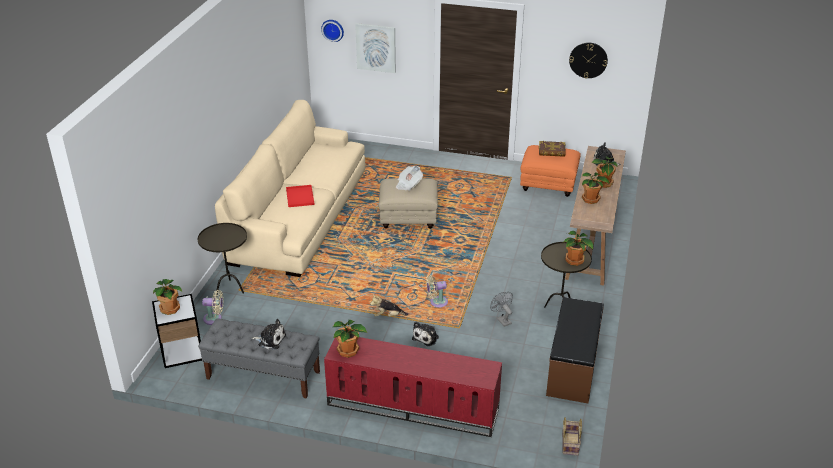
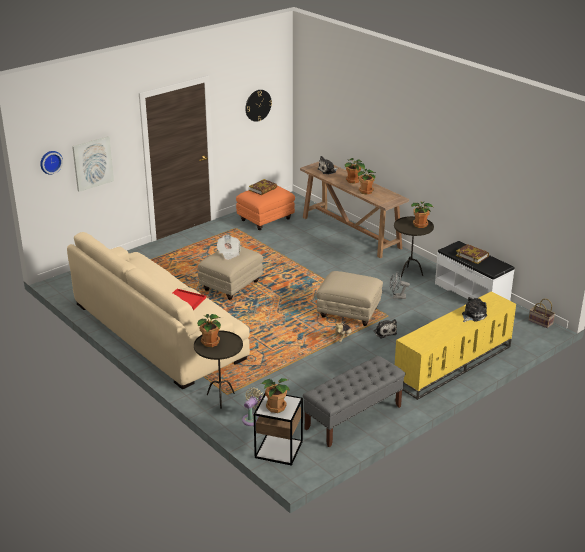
camera: 55 degrees left, 5 degrees down
(270, 340) = (362, 376): plush toy -> plush toy (473, 315)
(348, 351) = (423, 342): potted plant -> potted plant (211, 342)
(411, 407) = (453, 365): red tv stand -> yellow tv stand
(437, 302) = (349, 313): beige fan -> beige ottoman
(573, 367) = (472, 292): brown bench -> white bench
(578, 324) = (472, 256): none -> book

